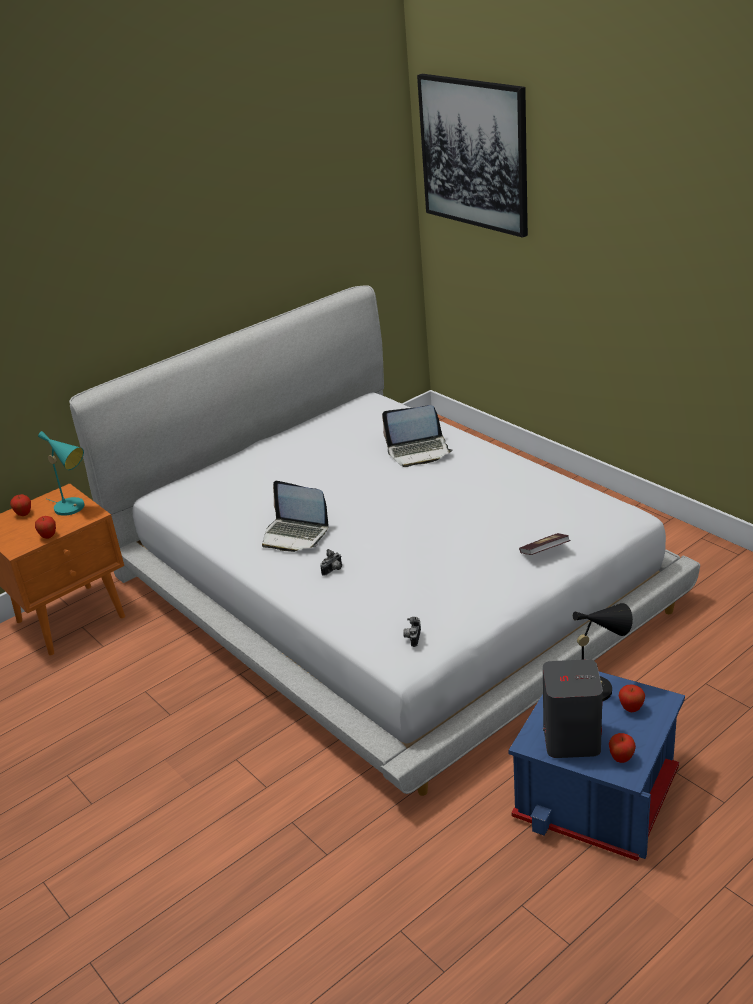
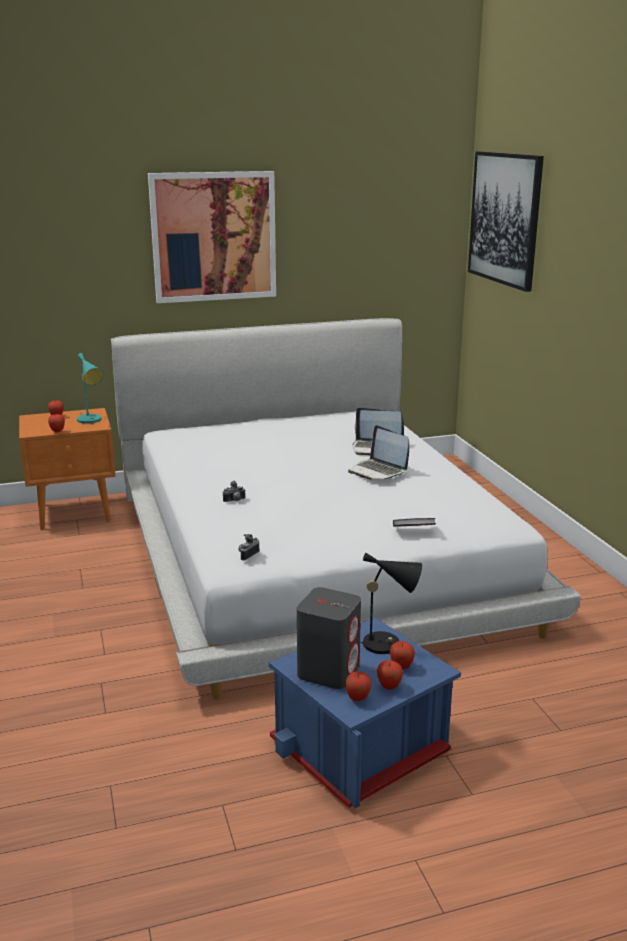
camera: 20 degrees right, 10 degrees down
(155, 244) = (214, 237): none -> picture
(295, 535) = (230, 474): laptop -> laptop (378, 471)
(637, 735) = (389, 687): none -> apple

